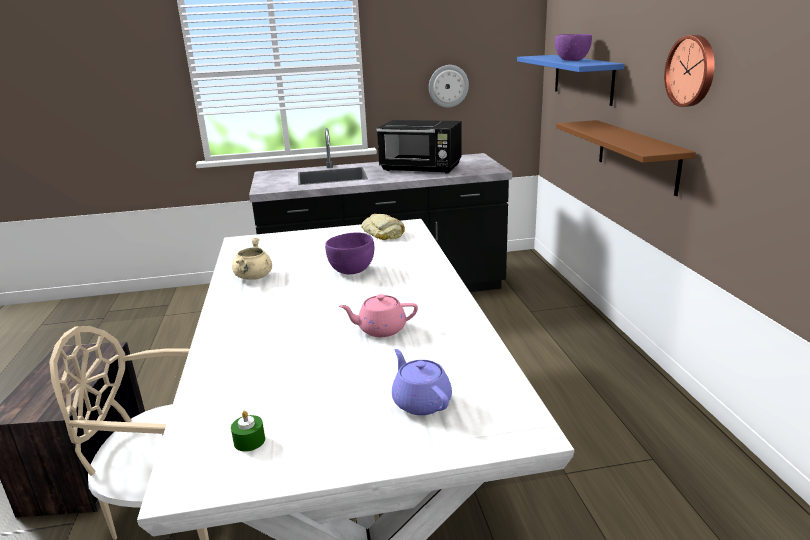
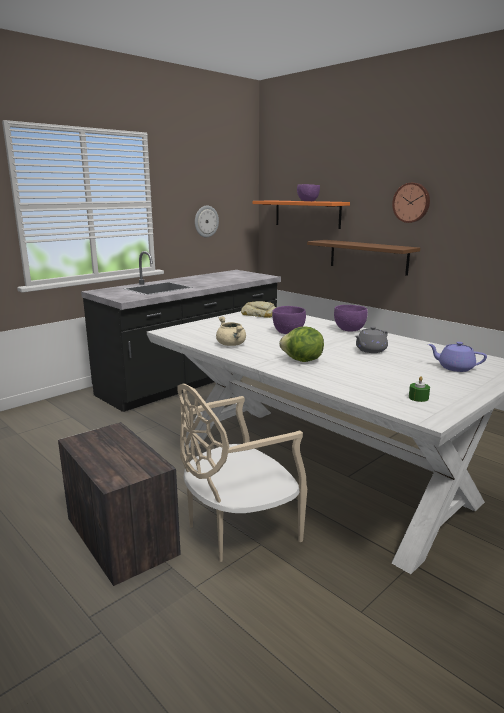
camera: 35 degrees left, 5 degrees down
(266, 324) = (302, 361): none -> lettuce
(380, 329) = (370, 350): pink teapot -> grey teapot
(421, 168) = (216, 279): black microwave -> none
(433, 284) = (349, 330): none -> purple bowl
(583, 78) = (307, 214): blue shelf -> orange shelf

